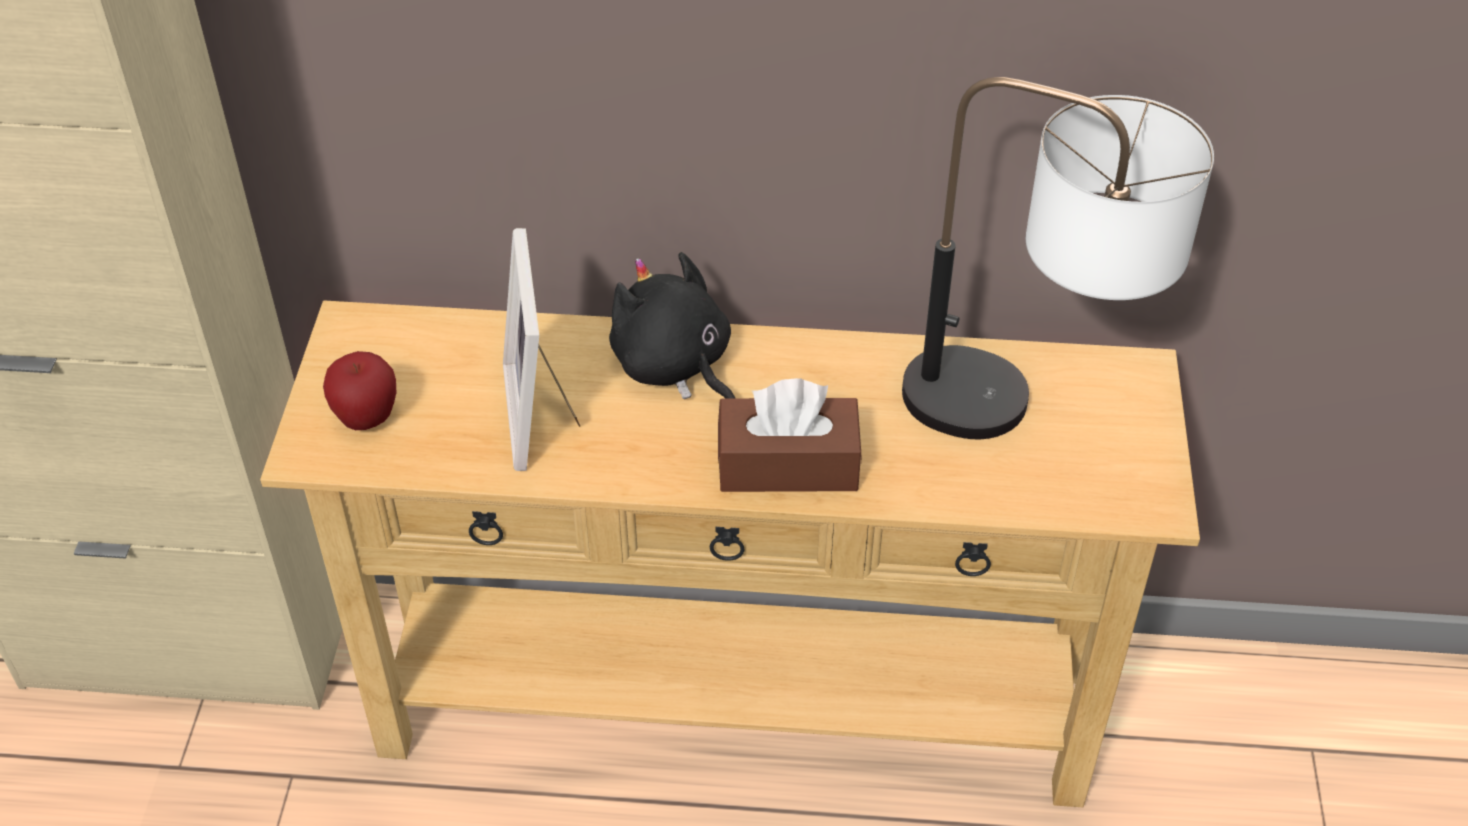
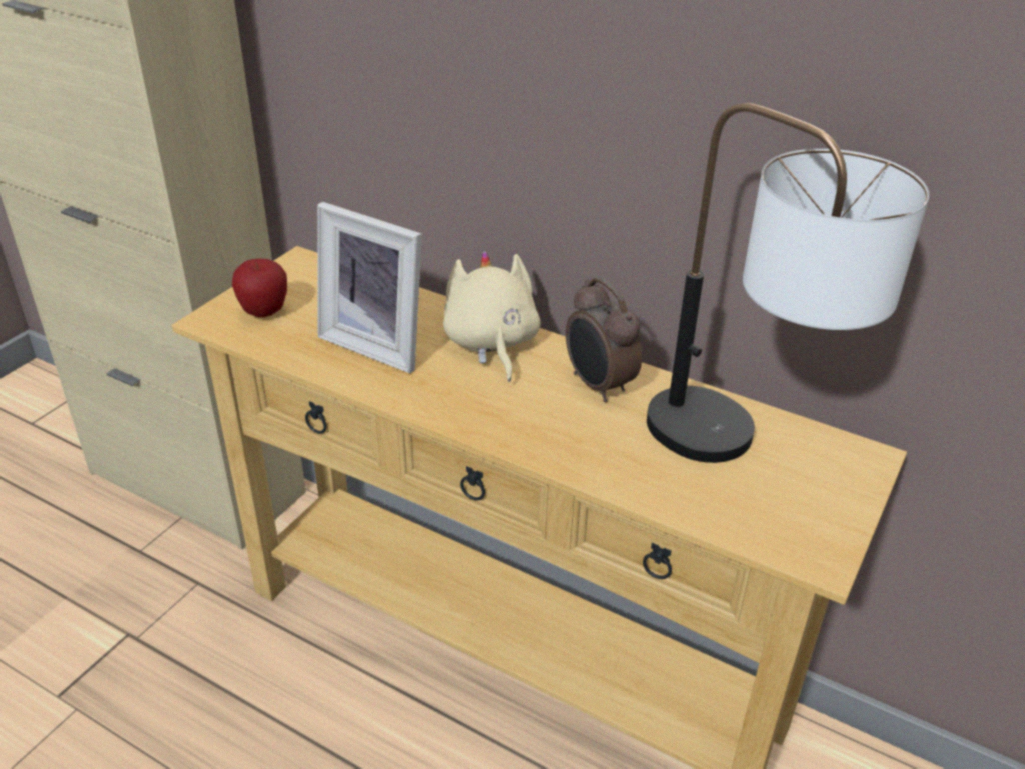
camera: 25 degrees right, 10 degrees down
(543, 413) = (378, 343): picture frame -> picture frame turned 75 degrees counterclockwise
(674, 366) = (491, 344): black plush toy -> beige plush toy
(788, 464) = (526, 428): brown tissue box -> none
(829, 381) = (598, 386): none -> alarm clock

